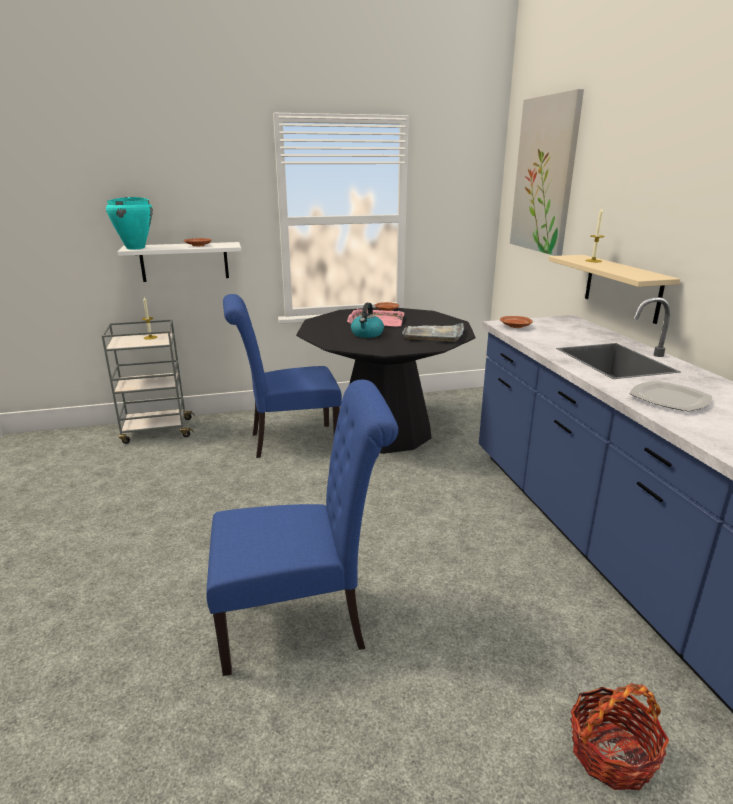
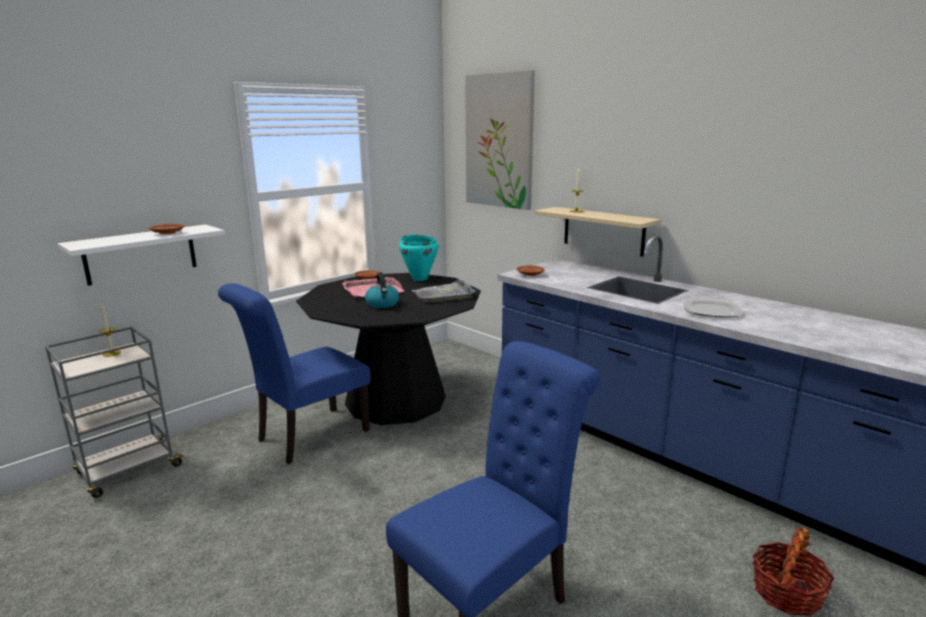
camera: 30 degrees left, 5 degrees down
(136, 248) = (88, 244): turquoise cooking pot -> turquoise cooking pot (419, 278)

